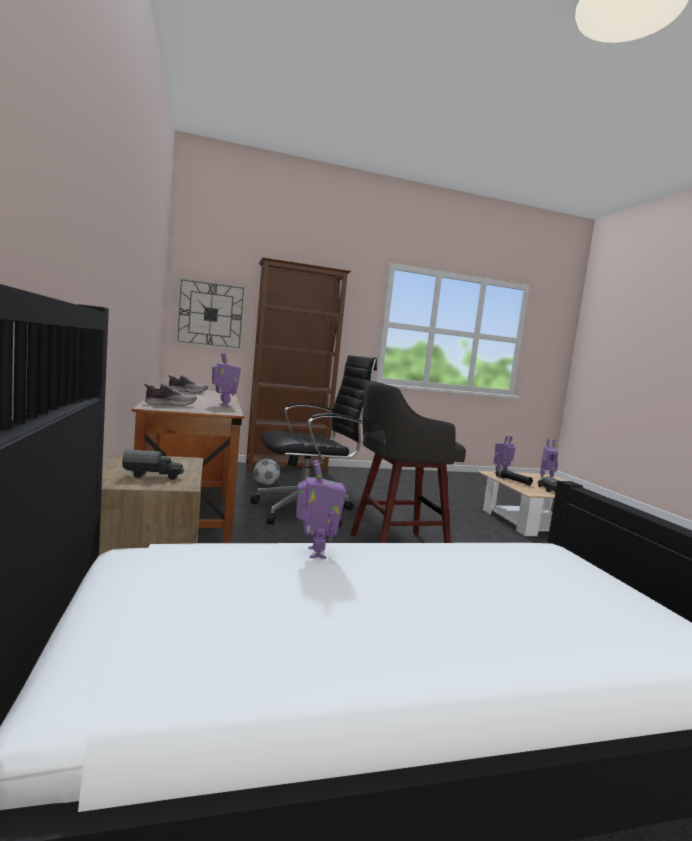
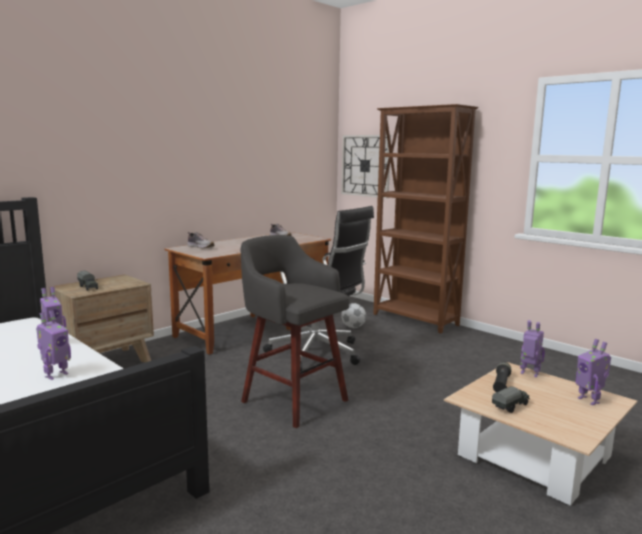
camera: 60 degrees right, 5 degrees up
(223, 405) = (238, 250): toy robot -> toy robot (55, 375)

